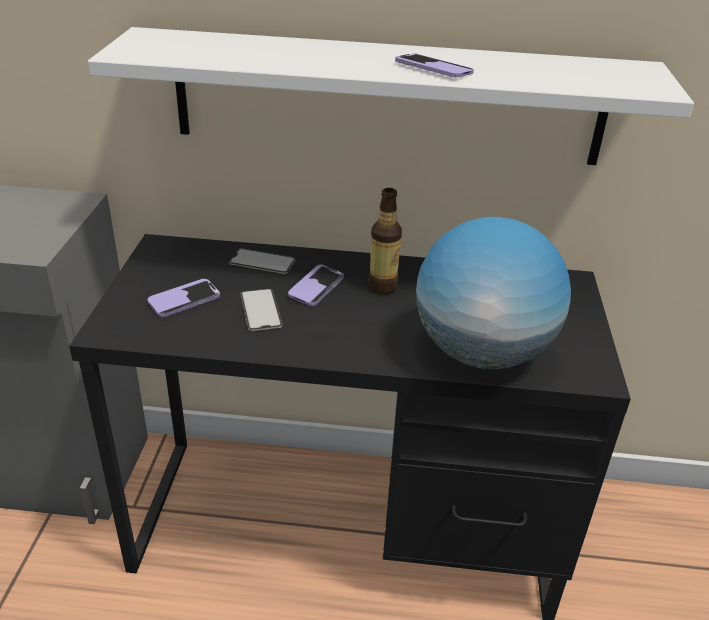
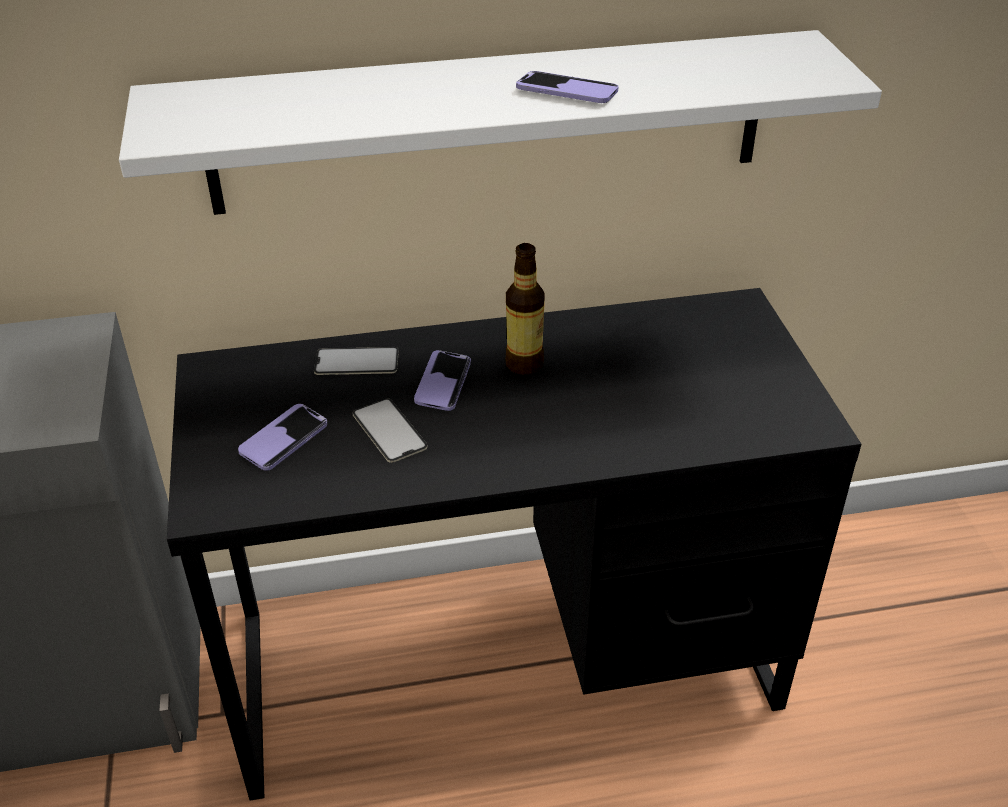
camera: 15 degrees left, 5 degrees up
(482, 352) = (679, 425): globe -> none

